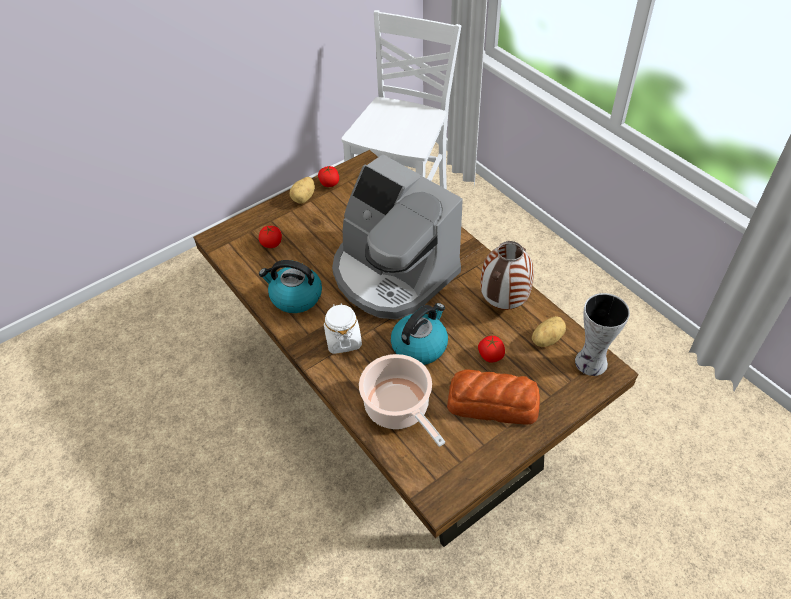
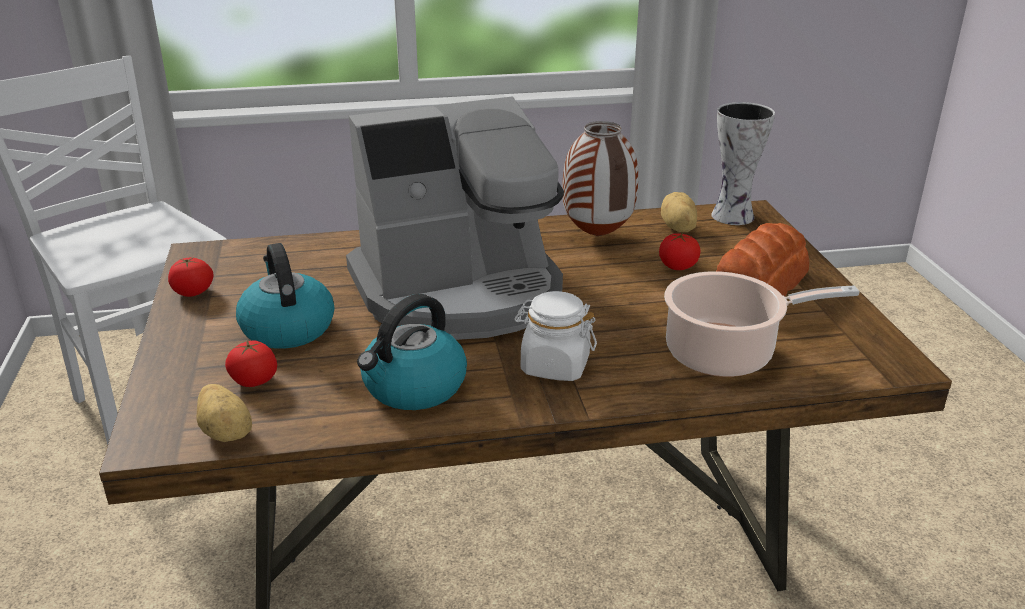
camera: 65 degrees left, 20 degrees down
(304, 198) = (190, 322): potato -> potato (227, 432)
(420, 345) = (620, 308): kettle -> kettle (287, 328)

